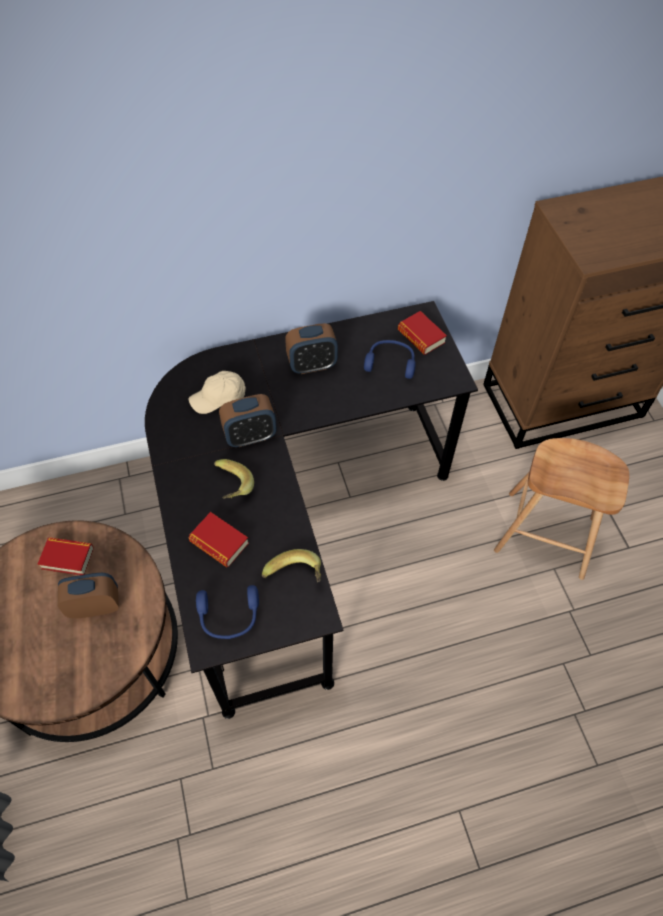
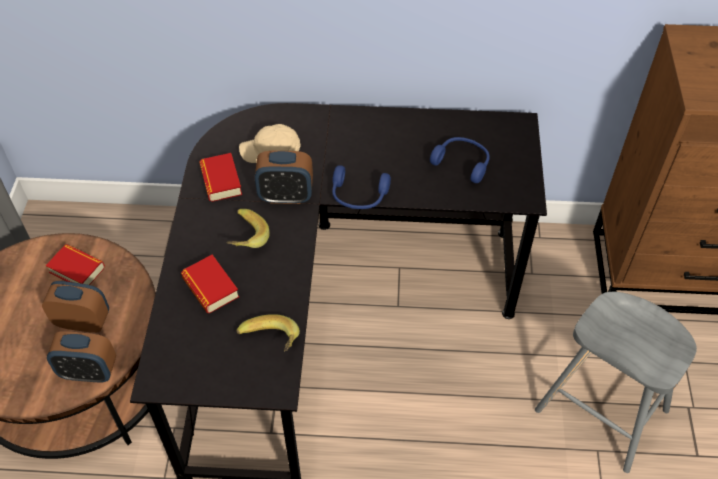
camera: 20 degrees right, 5 degrees down
(229, 617) = (189, 361): blue headphones -> blue headphones (358, 196)
(312, 365) = (378, 144): alarm clock -> alarm clock (89, 372)
(421, 336) = (507, 145): book -> book (221, 181)
(544, 534) = (601, 410): brown stool -> grey stool

